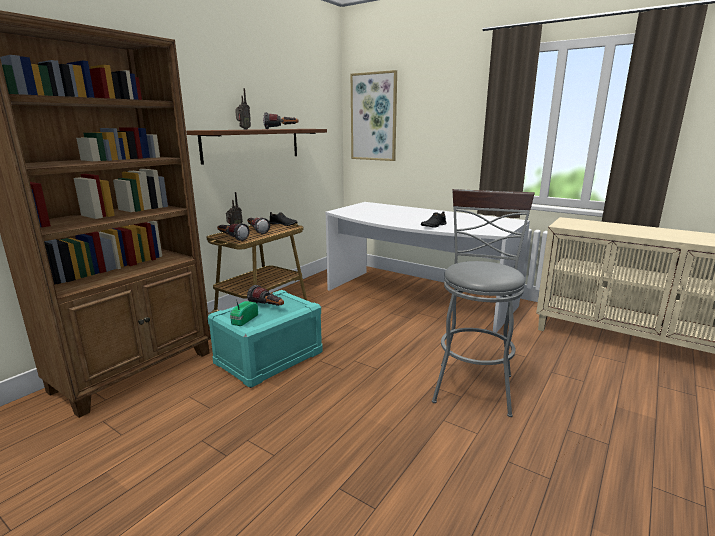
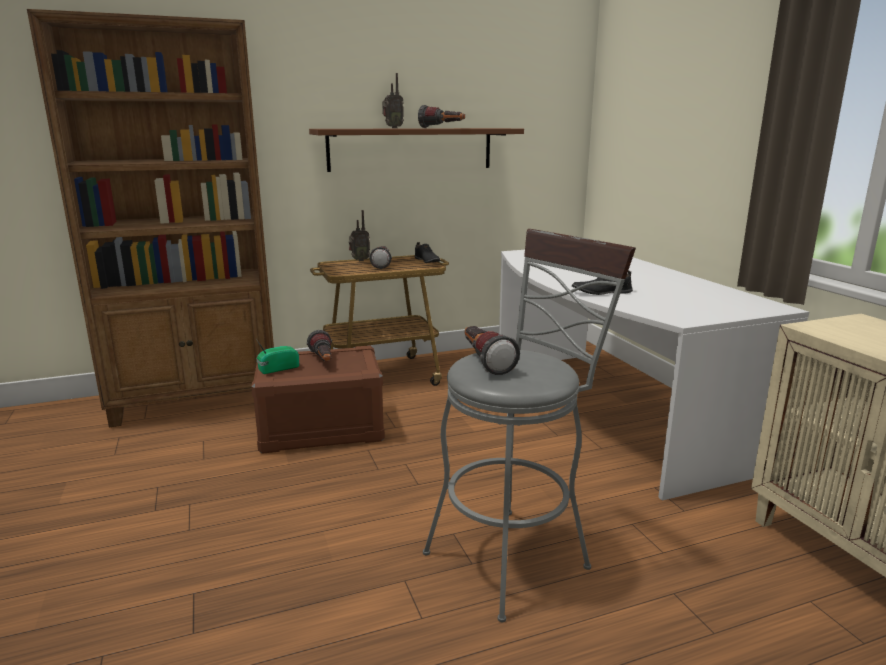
camera: 35 degrees right, 0 degrees up
(232, 238) = (336, 268): flashlight -> flashlight (484, 362)
(269, 358) = (320, 429): turquoise storage box -> brown storage box
(374, 117) = (626, 110): picture -> none

